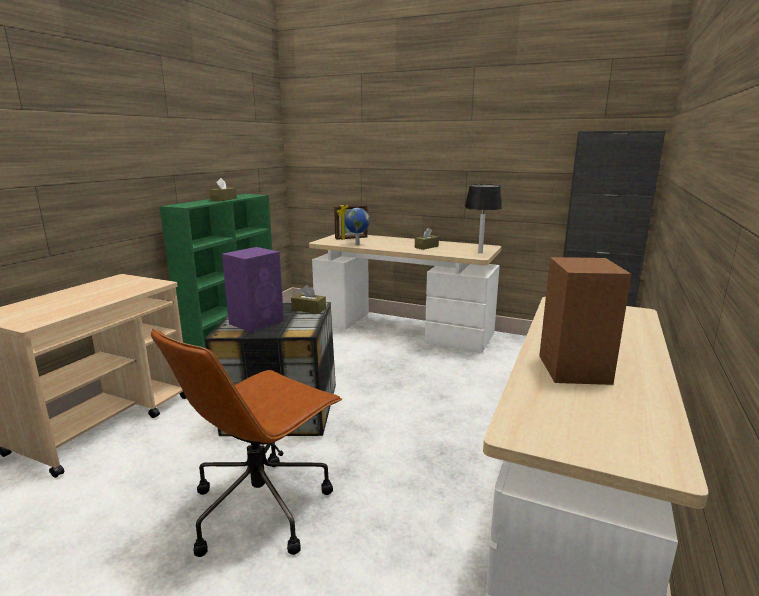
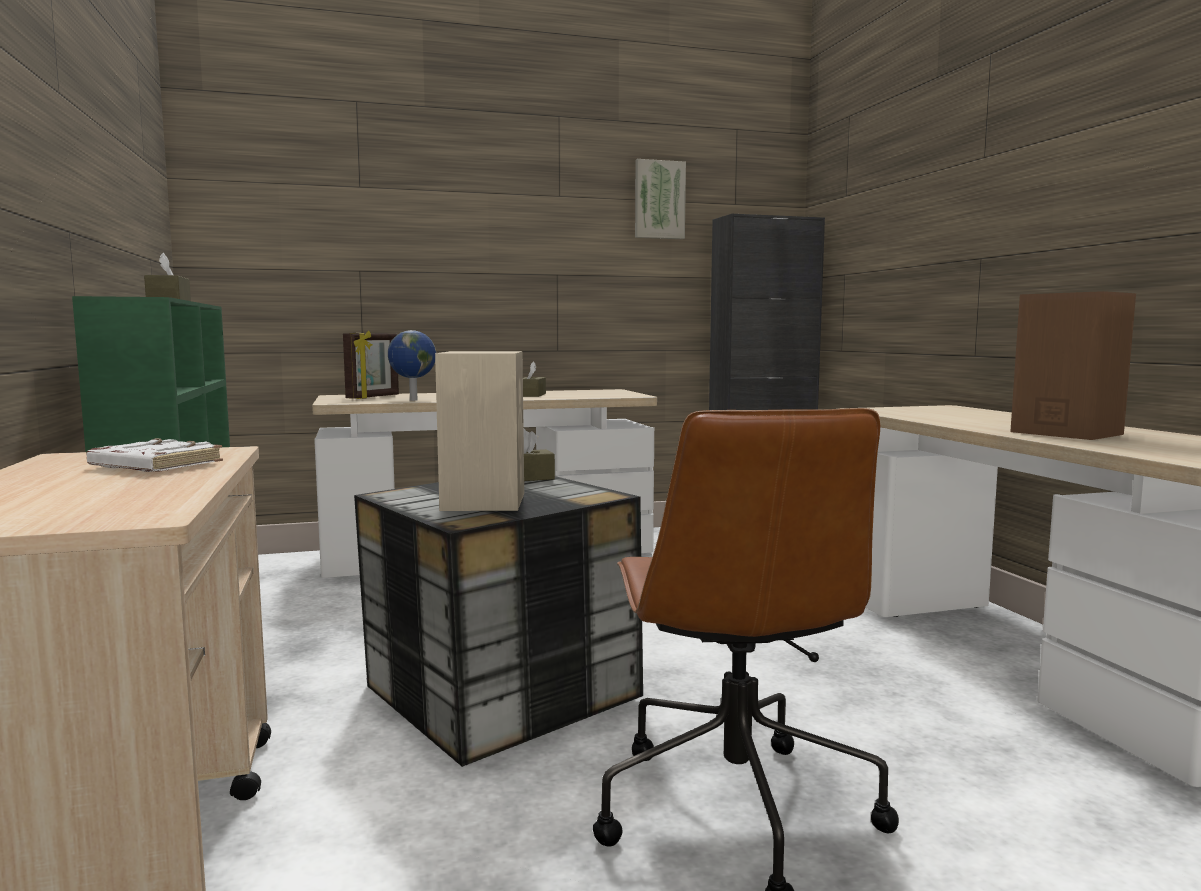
camera: 40 degrees left, 10 degrees down
(115, 291) = (154, 466): none -> white book
(257, 322) = (484, 501): purple speaker -> beige speaker
(480, 252) = (623, 393): black table lamp -> none
(540, 119) = (659, 200): none -> picture

